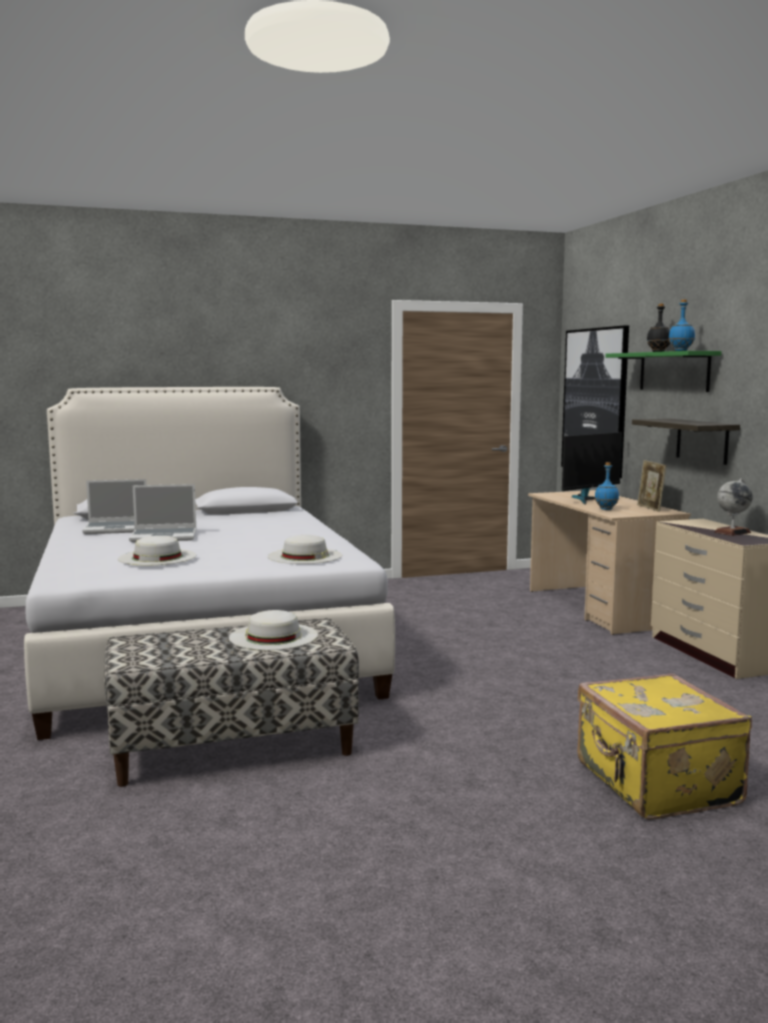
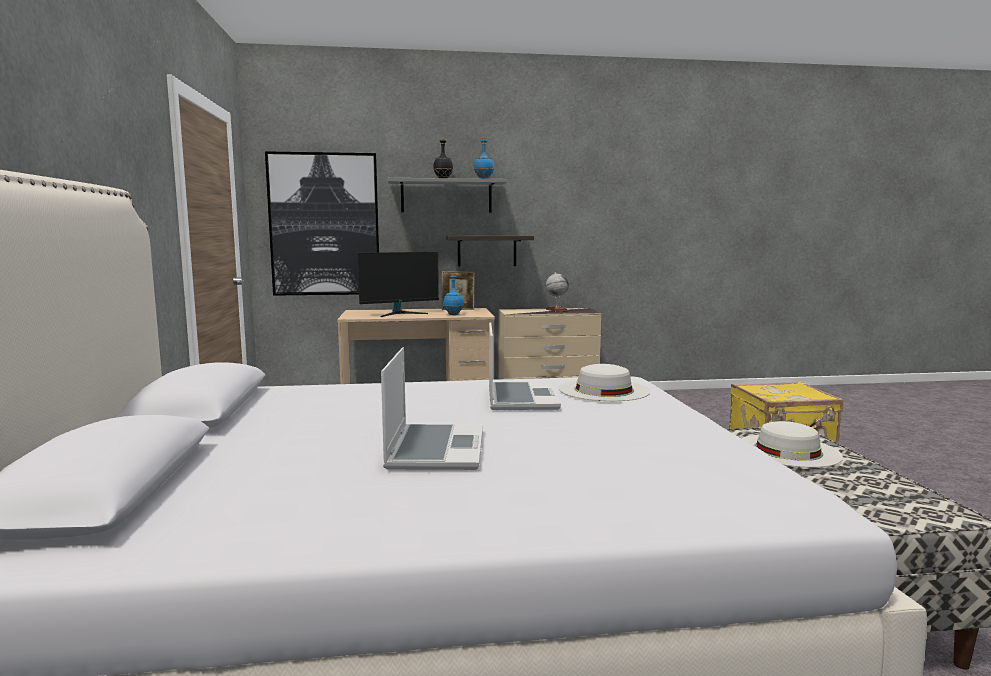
camera: 80 degrees left, 0 degrees up
(117, 529) = (299, 490): laptop -> laptop (520, 398)
(157, 557) = (632, 444): white hat -> none
(589, 499) = (399, 313): monitor -> monitor turned 90 degrees clockwise
(674, 371) = (446, 196): green shelf -> grey shelf

